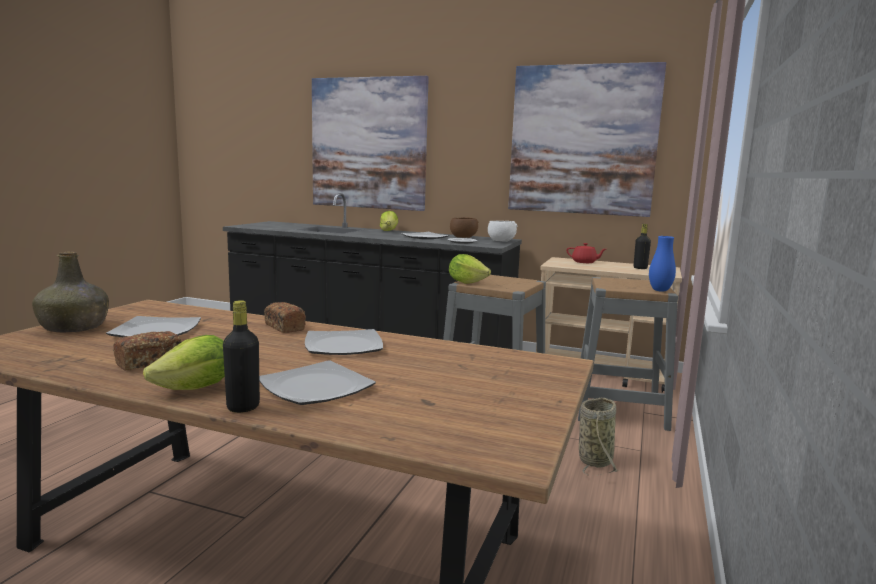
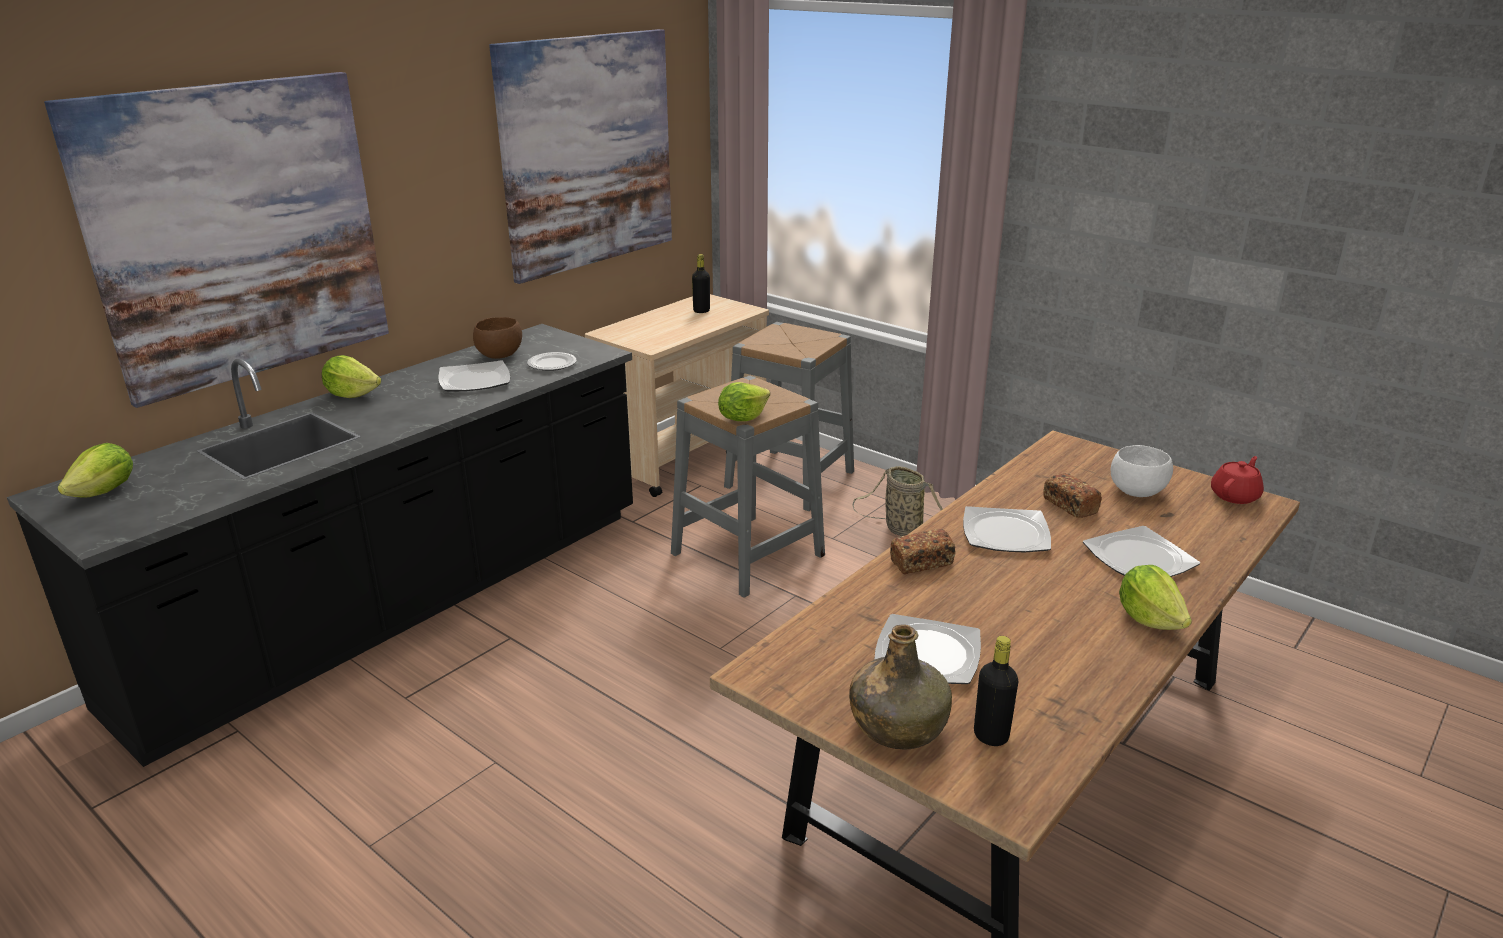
camera: 70 degrees left, 15 degrees up
(149, 362) = (1066, 650): bread -> bread (1070, 505)
(243, 407) = (1194, 595): black bottle -> black bottle (991, 736)
(276, 224) = (105, 492): none -> lettuce
(501, 241) = (559, 340): white bowl -> white bowl (1136, 492)
(584, 262) = (642, 326): red teapot -> red teapot (1235, 496)
(660, 290) = (827, 336): blue vase -> none

